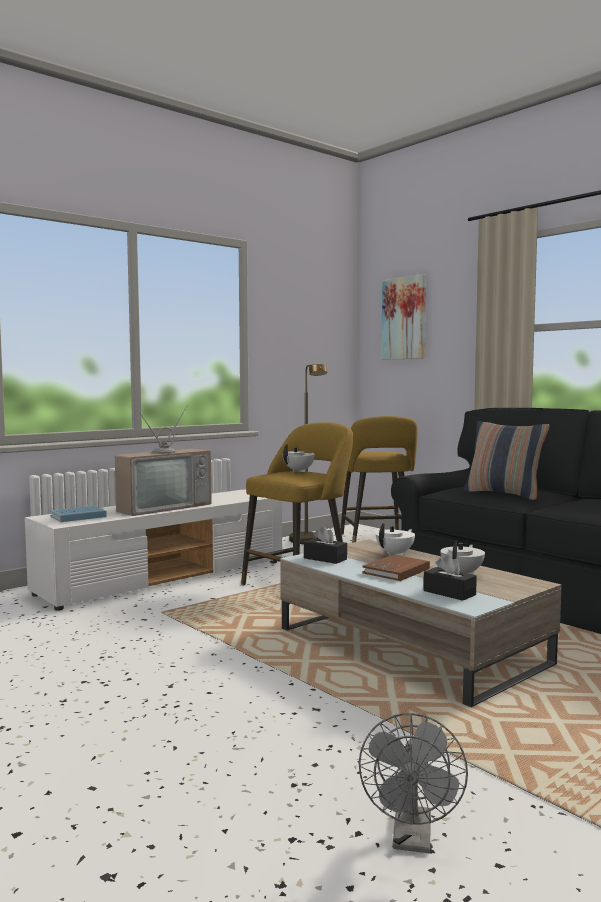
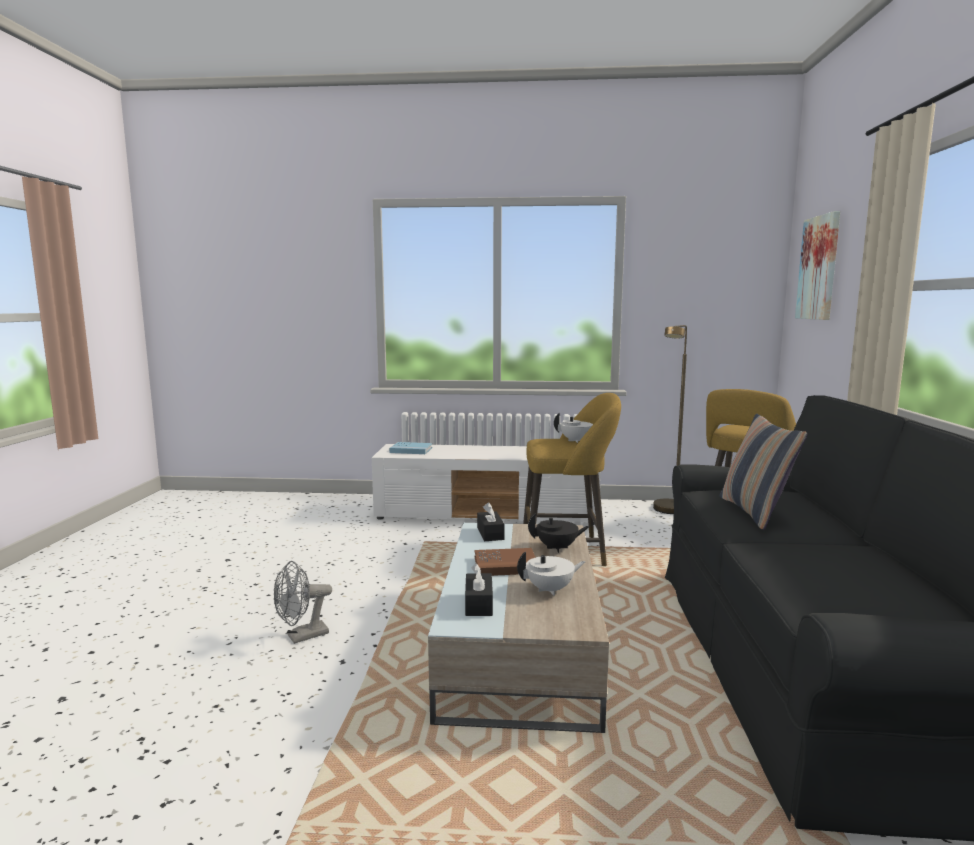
camera: 45 degrees right, 5 degrees up
(162, 507) = (482, 453): television -> none
(395, 554) = (557, 548): white teapot -> black teapot
(412, 840) = (173, 789): grey fan -> grey fan (302, 637)

